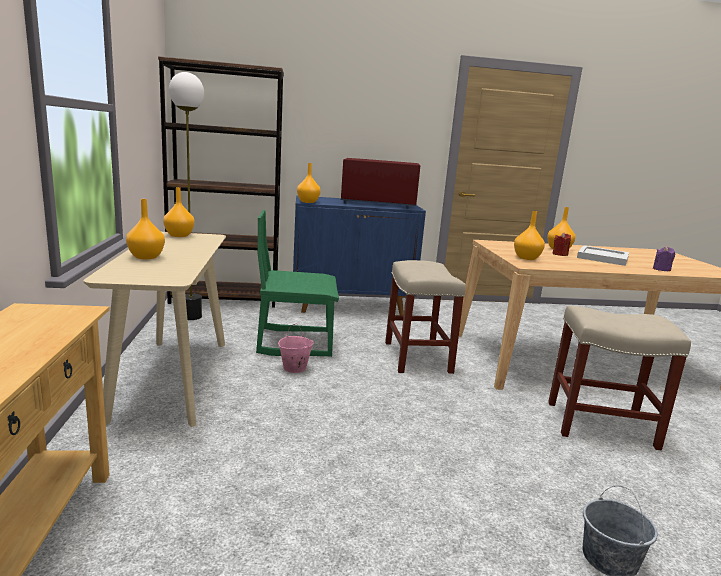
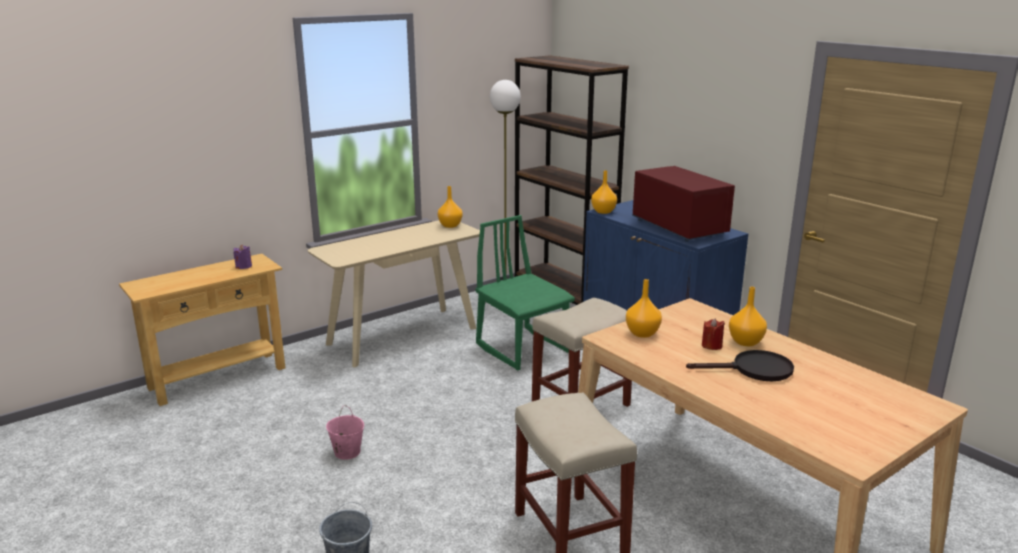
camera: 60 degrees right, 5 degrees up
(147, 257) = (377, 240): orange vase -> none
(294, 368) = (475, 365): pink bucket -> pink bucket (347, 452)
(603, 258) = (754, 370): white tray -> black frying pan
(661, 269) = (762, 408): purple candle -> purple candle (244, 266)

